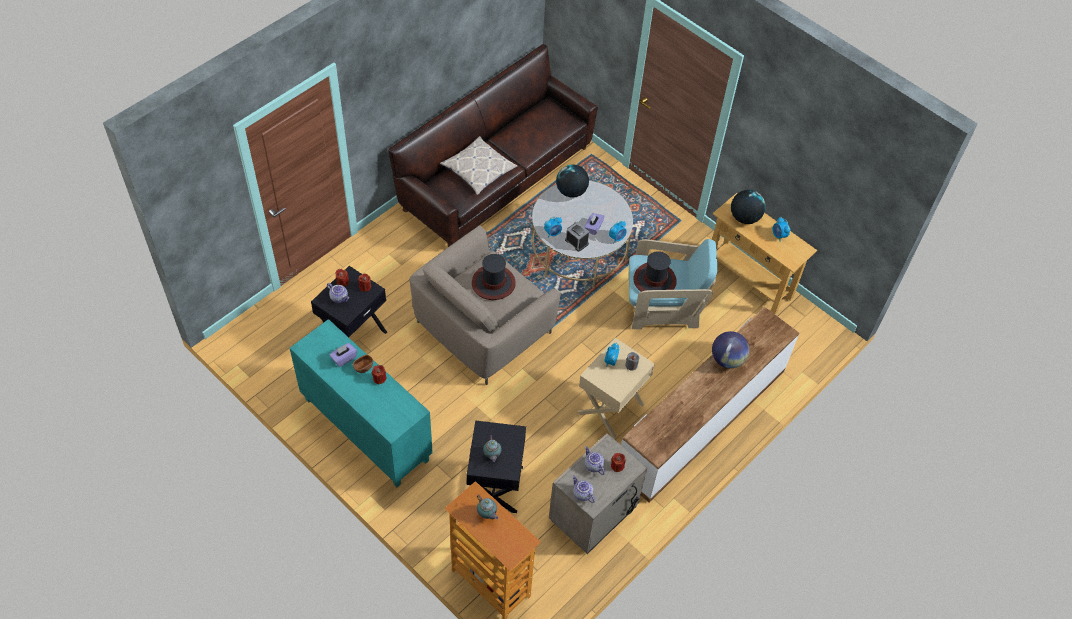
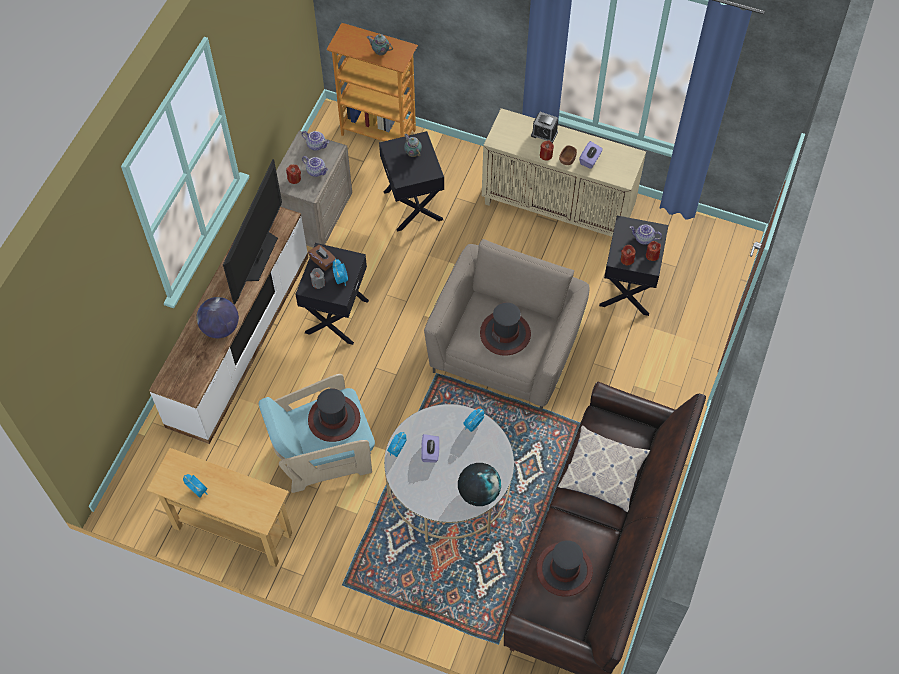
camera: 160 degrees right, 5 degrees up
(365, 429) = (558, 208): turquoise cabinet -> beige cabinet
(539, 128) = (564, 570): none -> hat
(576, 242) = (441, 425): alarm clock -> alarm clock (544, 134)
(611, 409) = (335, 316): beige side table -> black side table
(620, 382) = (323, 261): none -> brown tissue box
(676, 410) = (257, 256): none -> television
(744, 217) = (246, 500): globe -> none

